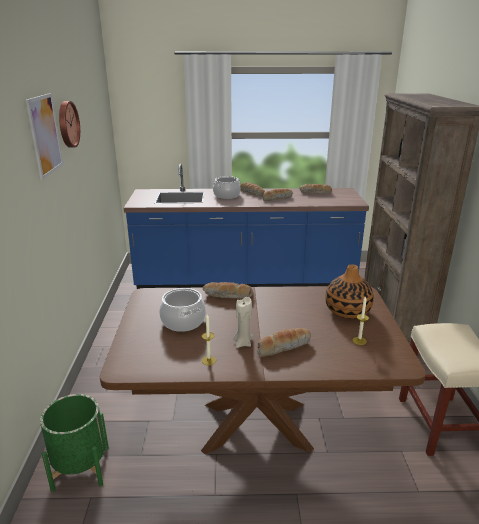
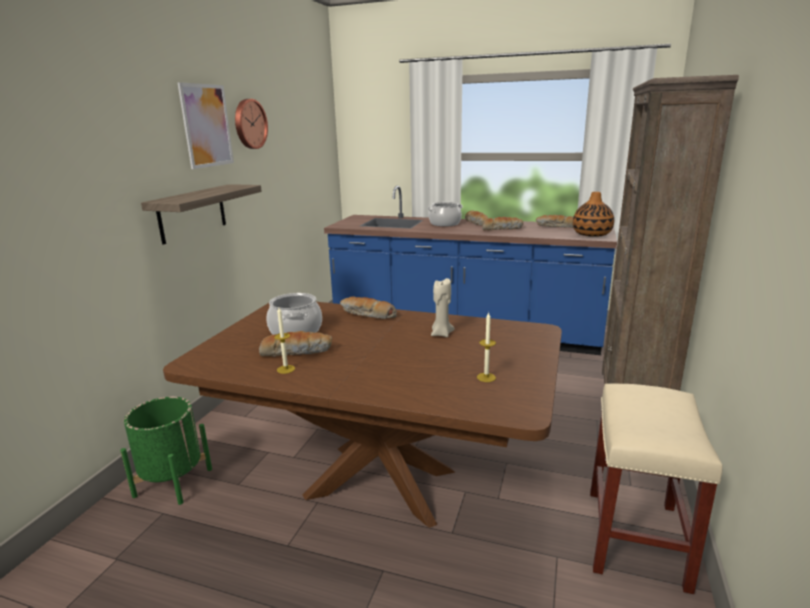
camera: 20 degrees right, 5 degrees down
(44, 220) = (192, 213): none -> shelf
(243, 343) = (340, 359): beige candle -> beige candle (441, 334)
(283, 347) = (383, 369): bread -> bread (296, 351)
(347, 311) = (499, 346): vase -> vase (591, 234)

